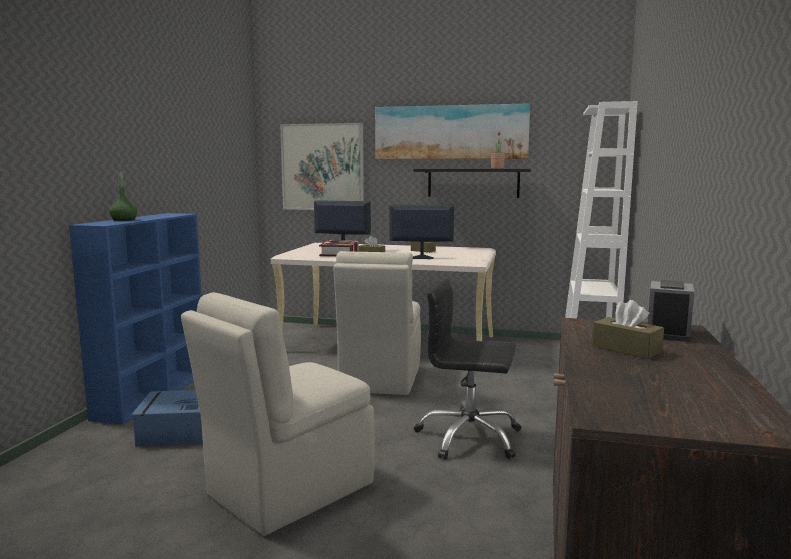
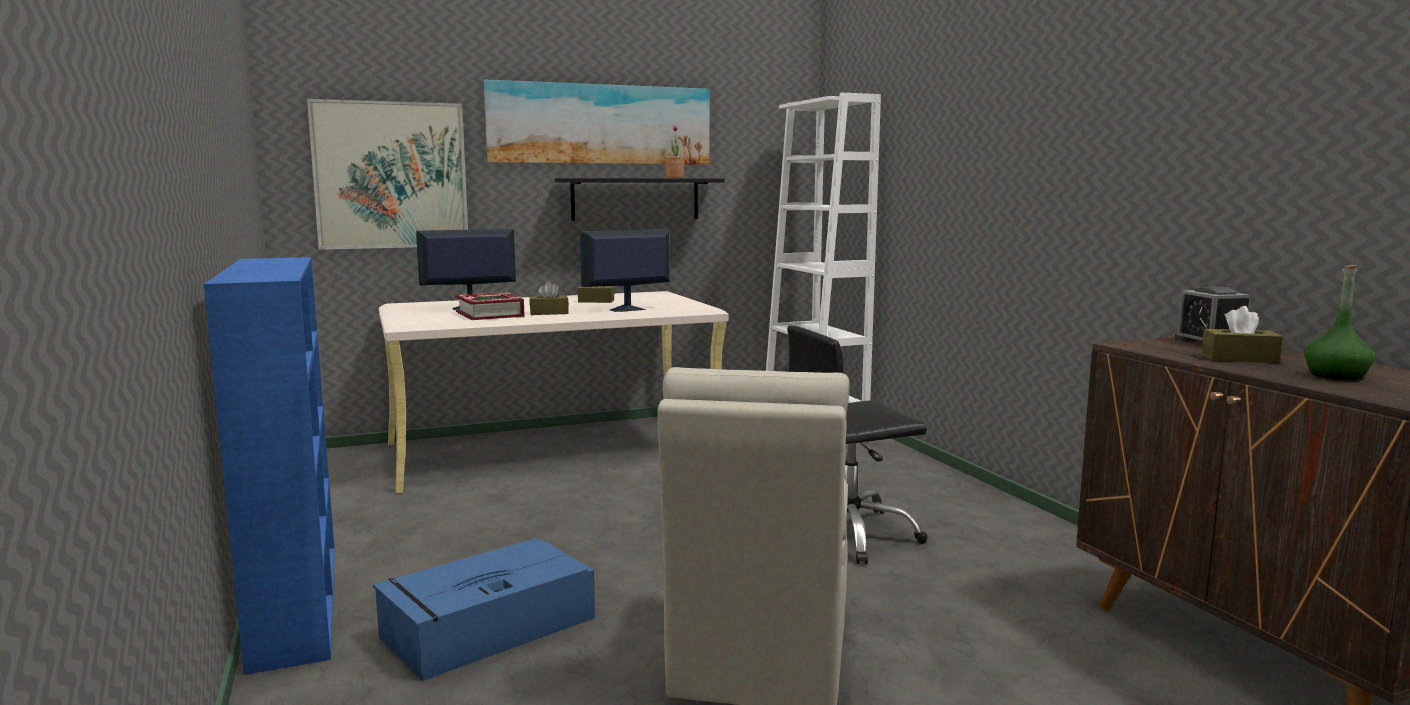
camera: 35 degrees left, 0 degrees up
(123, 220) = (257, 271): green bottle -> green bottle (1335, 375)
(380, 379) = (626, 495): beige chair -> none

